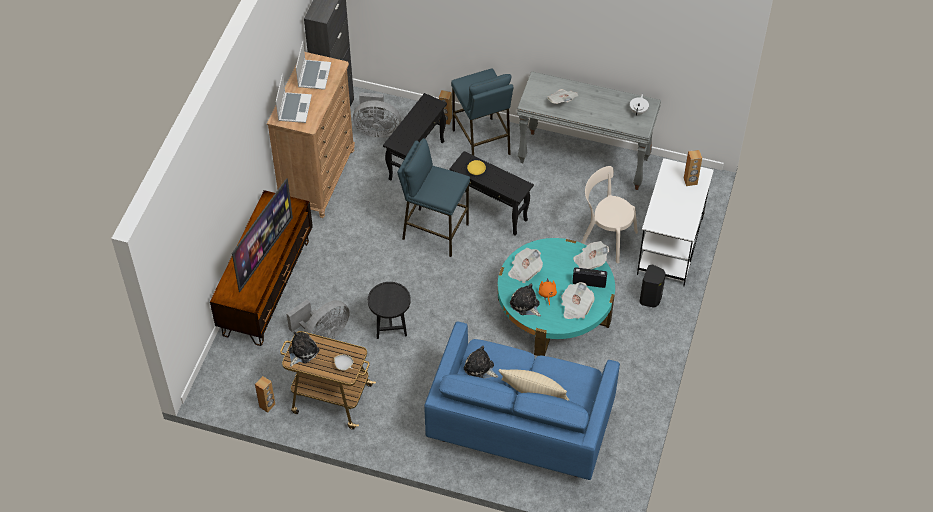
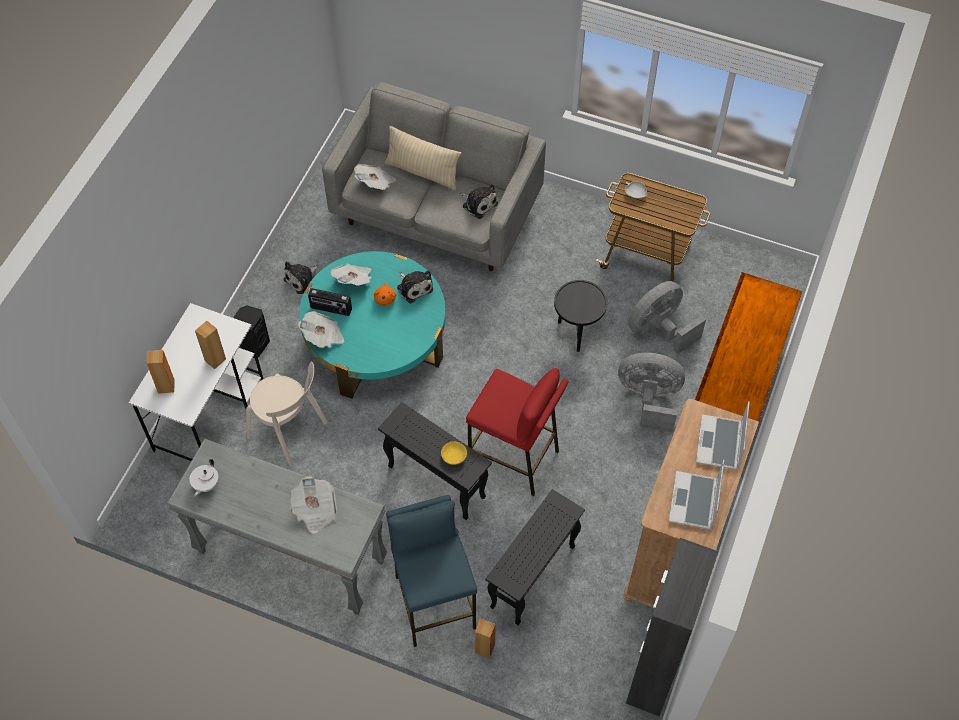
camera: 175 degrees left, 5 degrees up
(264, 253) = (740, 348): television -> none
(267, 405) = (718, 253): brown speaker -> brown speaker (215, 359)
(302, 352) = (684, 211): plush toy -> plush toy (302, 279)
(377, 130) = (590, 638): grey fan -> grey fan (649, 399)
(435, 231) = (514, 459): blue stool -> red stool
(520, 425) = (437, 213): blue sofa -> grey sofa
(524, 270) = (408, 330): newspaper -> newspaper (375, 183)

